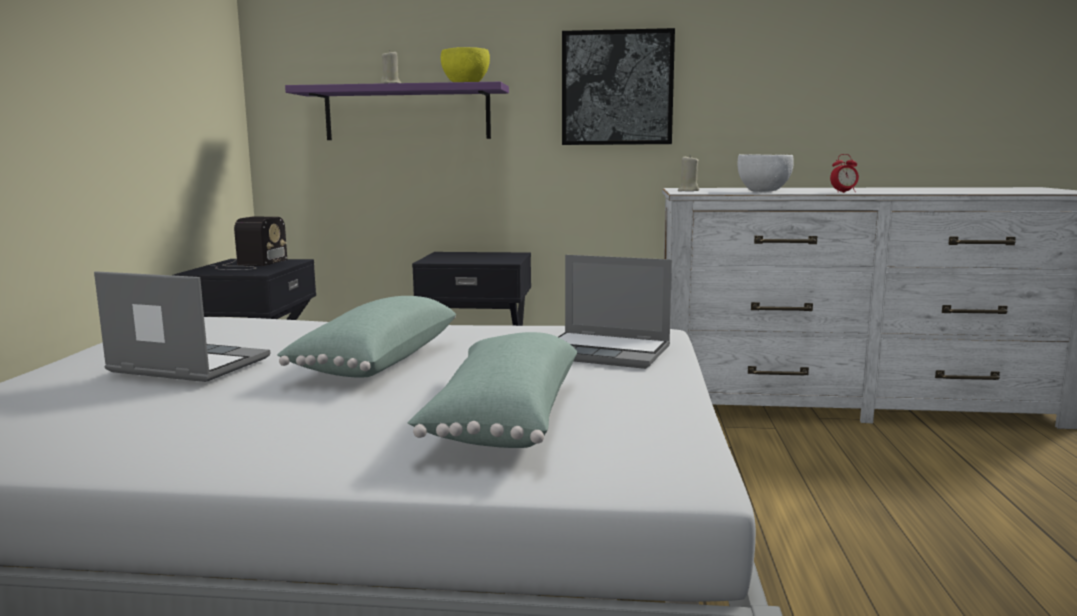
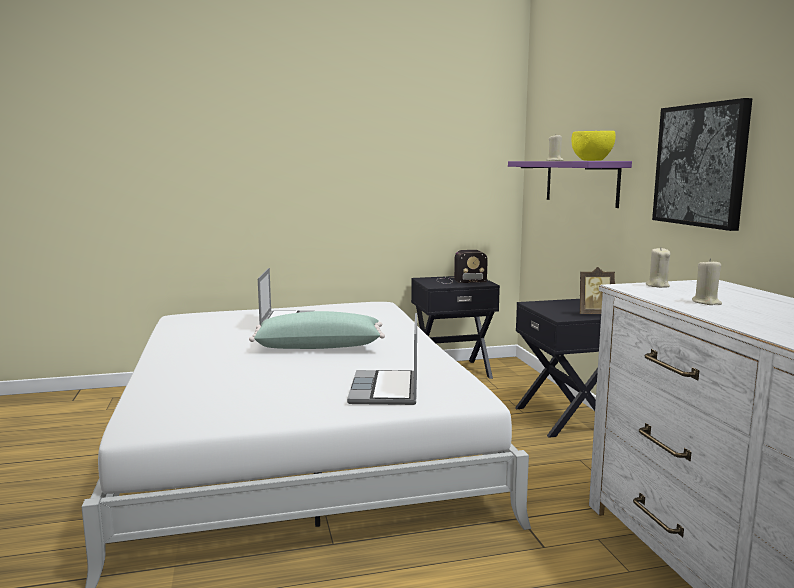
camera: 70 degrees right, 0 degrees up
(503, 418) = (228, 384): green pillow -> none
(507, 255) = (594, 314): none -> picture frame
(763, 191) = (706, 302): white bowl -> beige candle
(843, 192) = (740, 325): alarm clock -> none

